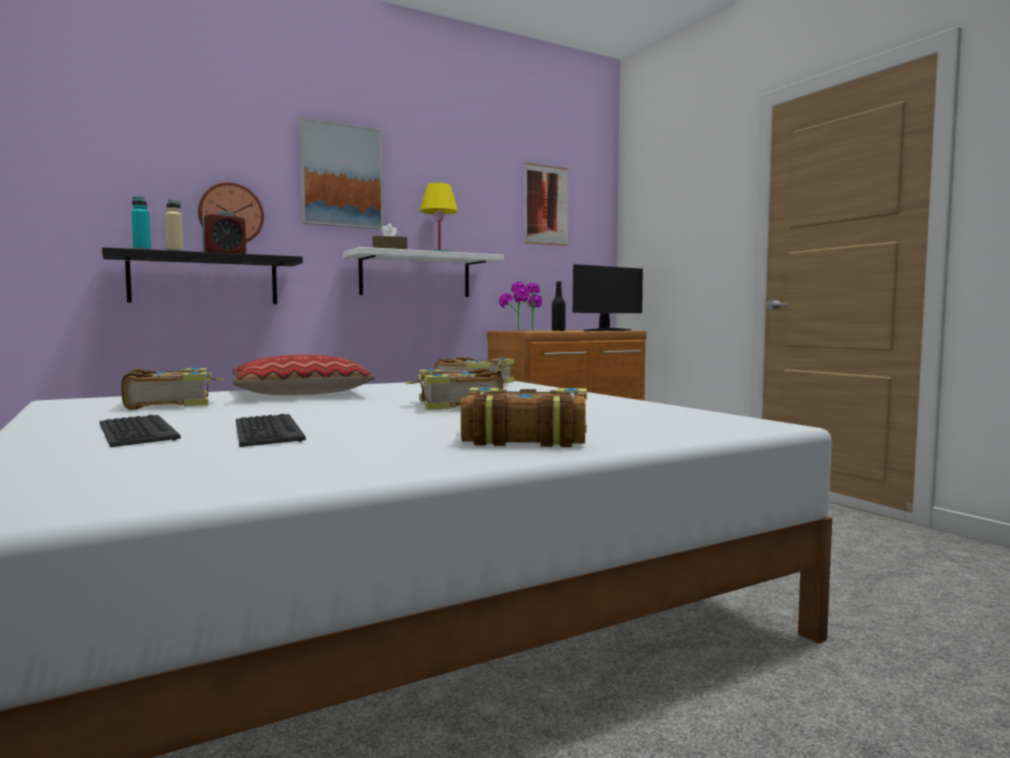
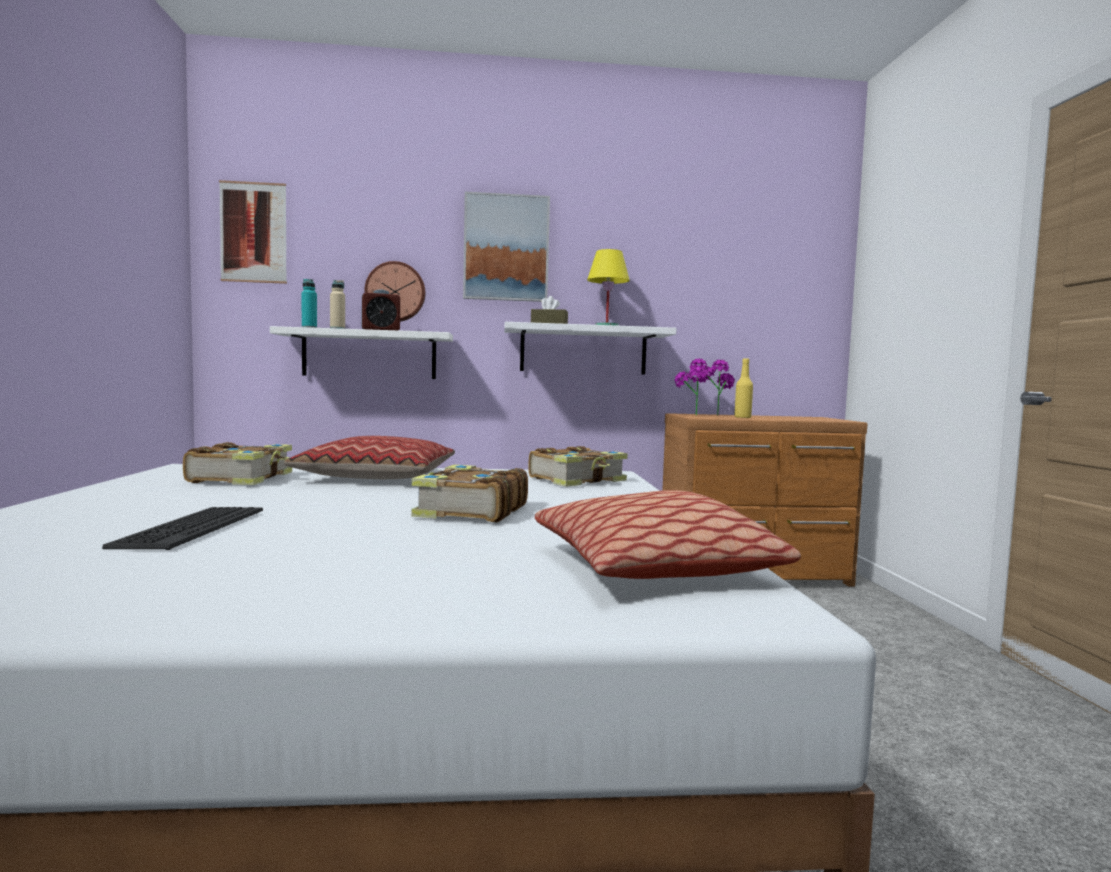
camera: 25 degrees right, 0 degrees up
(135, 432) = (103, 513): keyboard -> none
(204, 279) = (369, 354): black shelf -> white shelf
(523, 437) = (385, 581): book -> none
(546, 205) = (750, 268): picture -> picture (253, 232)
(558, 331) = (742, 417): black bottle -> yellow bottle
(606, 330) = (809, 420): monitor -> none
(661, 416) = (654, 567): none -> pillow

